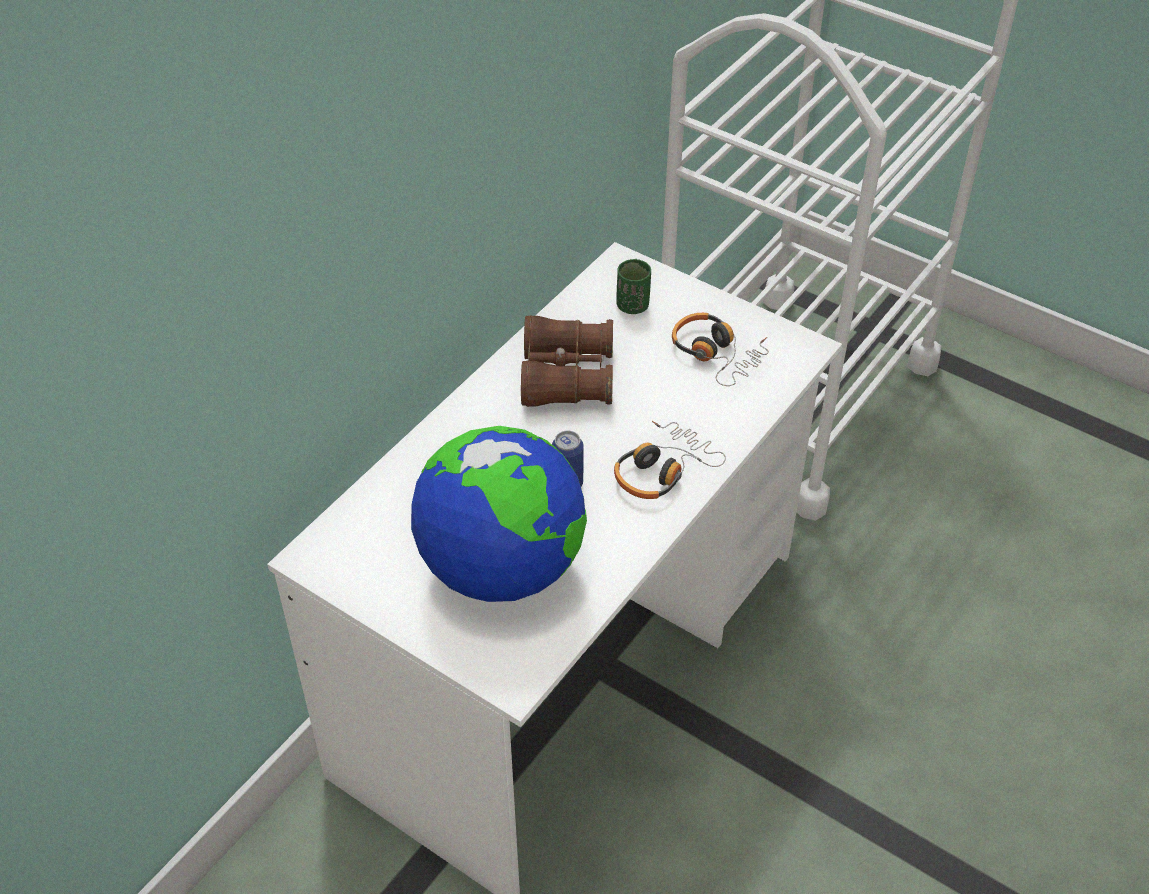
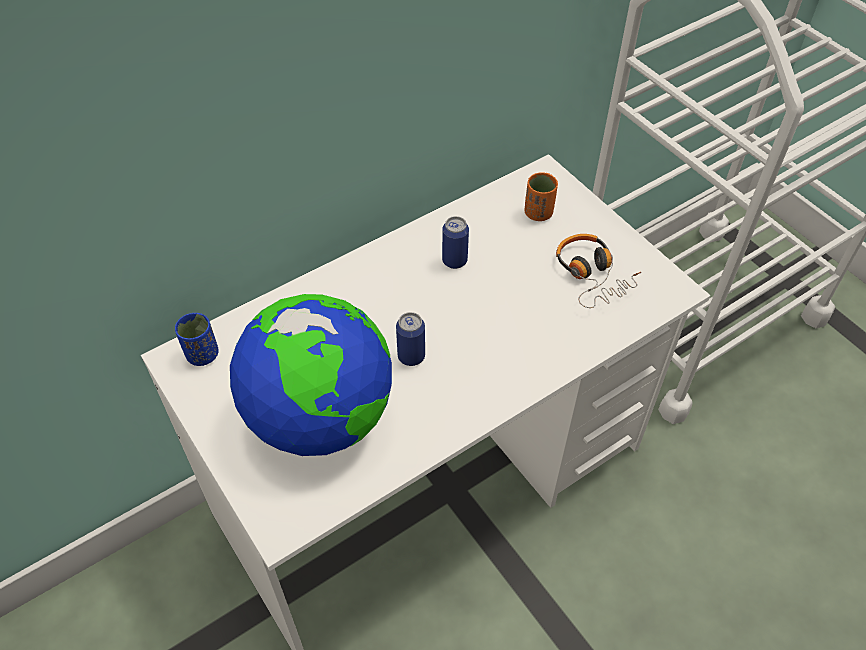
camera: 20 degrees right, 5 degrees up
(338, 544) = (202, 354): none -> blue cup
(566, 377) = (454, 261): brown binoculars -> can
(632, 306) = (538, 213): green cup -> orange cup
(662, 470) = (498, 368): headphones -> none

